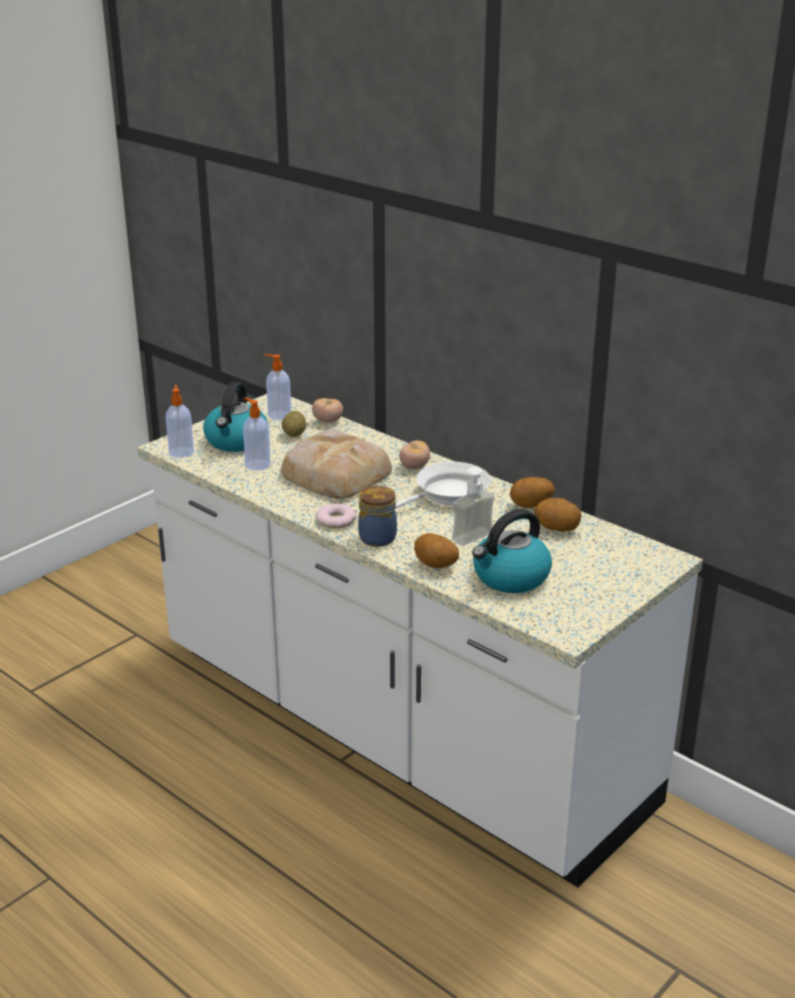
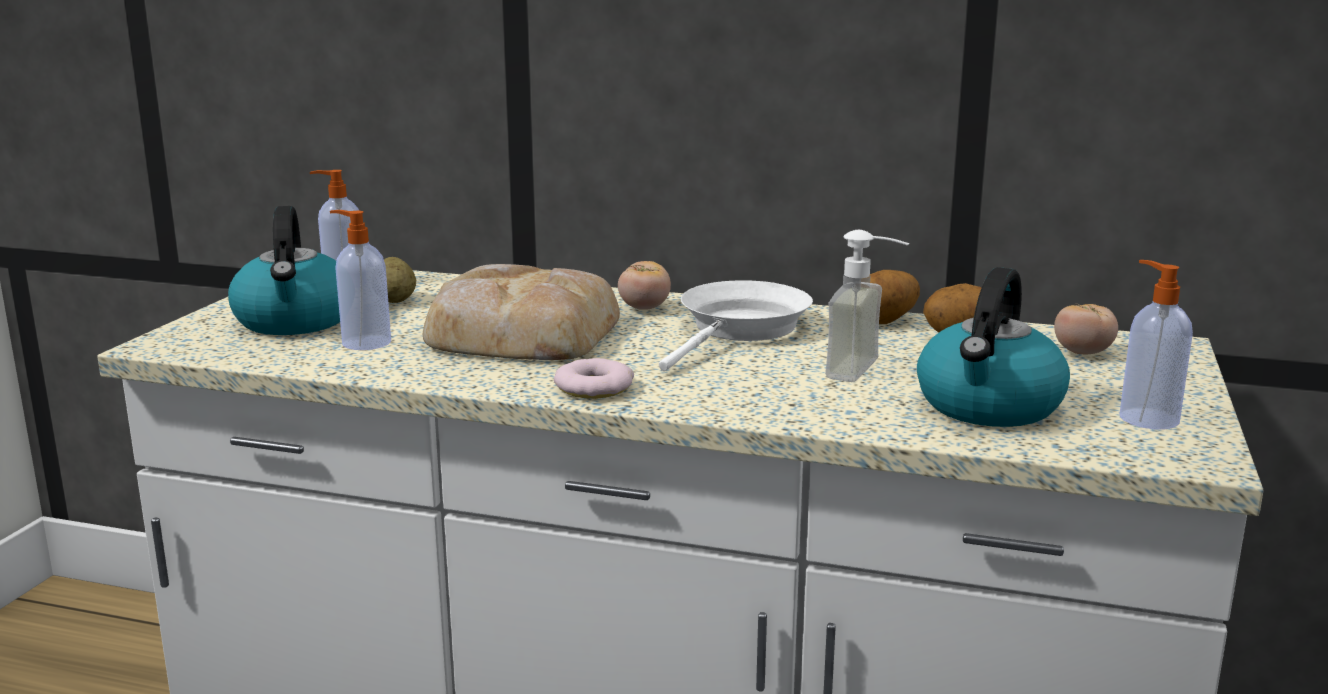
camera: 25 degrees left, 10 degrees down
(181, 452) = (197, 348): soap dispenser -> soap dispenser (1147, 418)
(328, 421) = (437, 280): tomato -> tomato (1083, 353)
(377, 537) = (695, 396): jar -> none
(435, 566) = (847, 415): potato -> none

